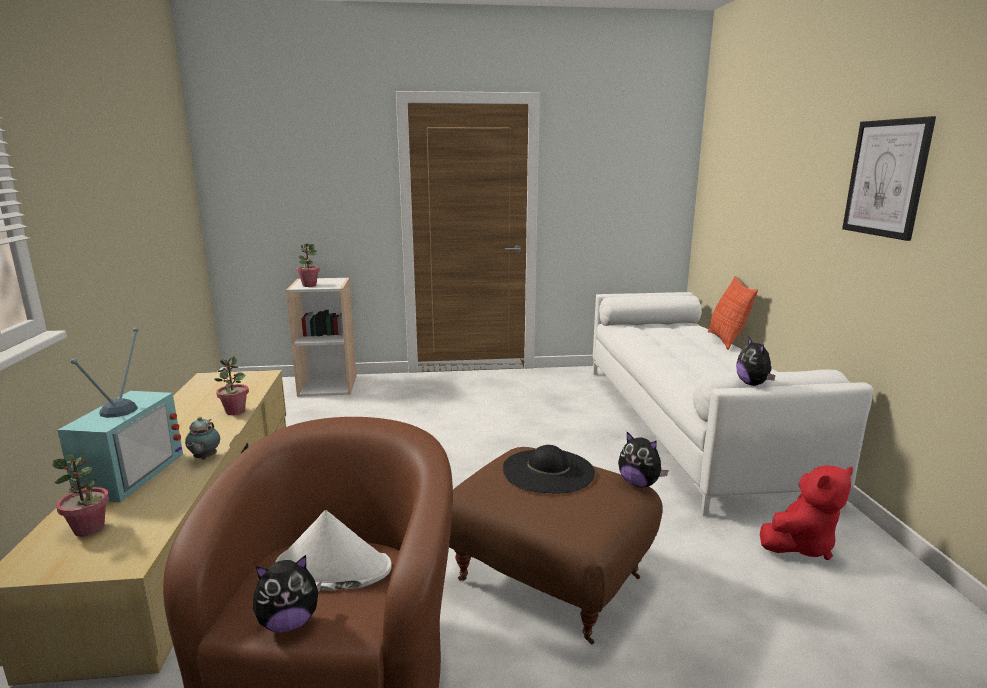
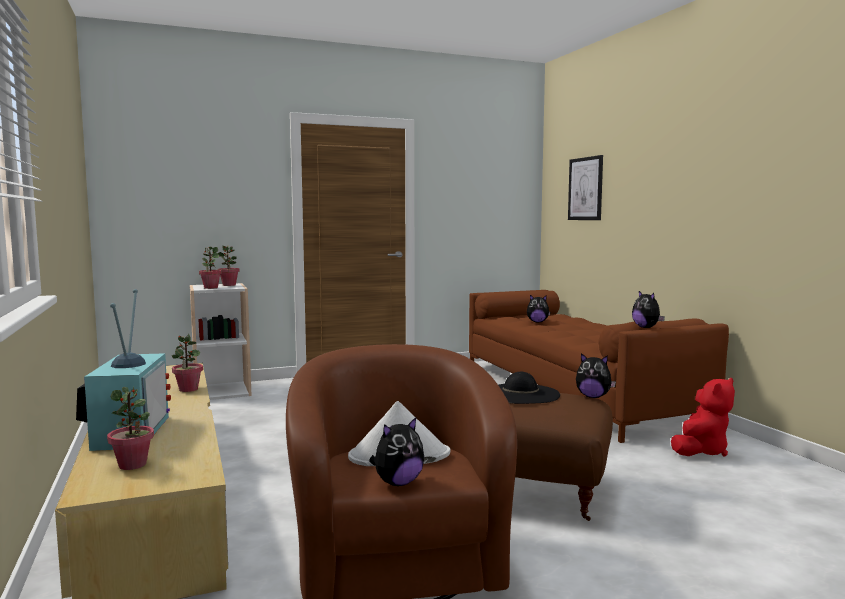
camera: 15 degrees left, 10 degrees down
(204, 458) = (194, 417): teapot -> none
(332, 281) = (229, 285): none -> potted plant
(659, 339) = (537, 322): none -> plush toy
(690, 425) = (573, 392): white sofa -> brown sofa
(727, 341) = (591, 320): orange pillow -> none
(886, 178) = (714, 172): picture -> picture (585, 189)

